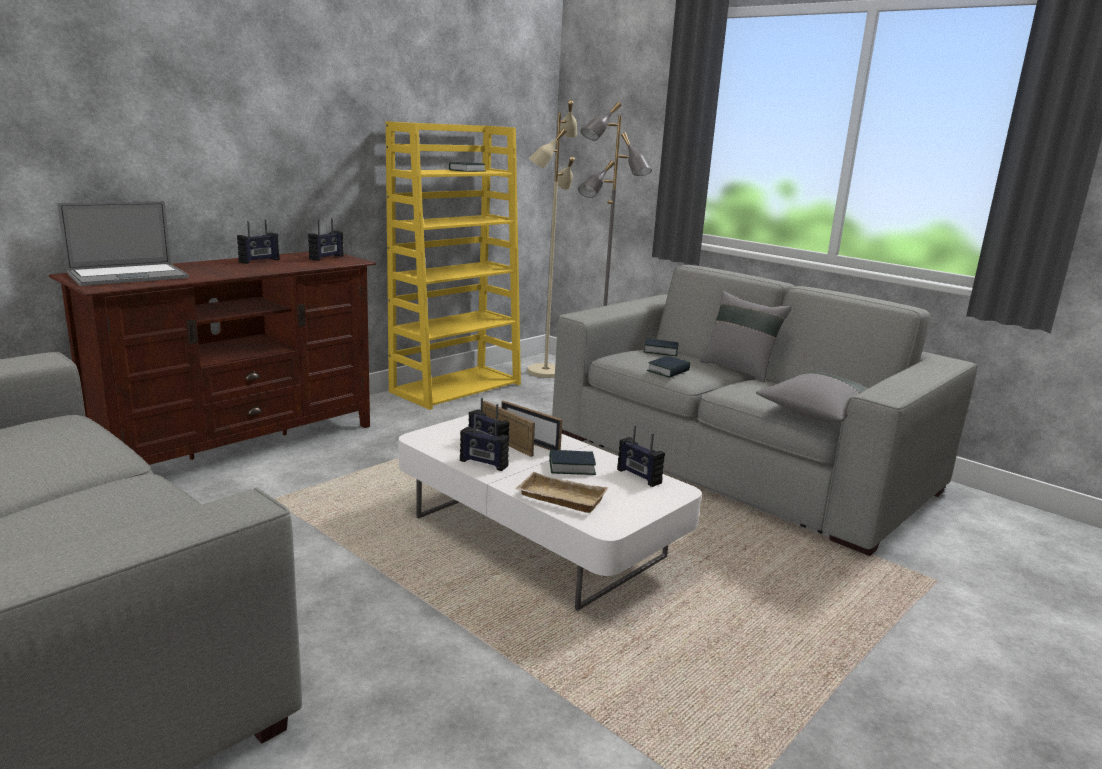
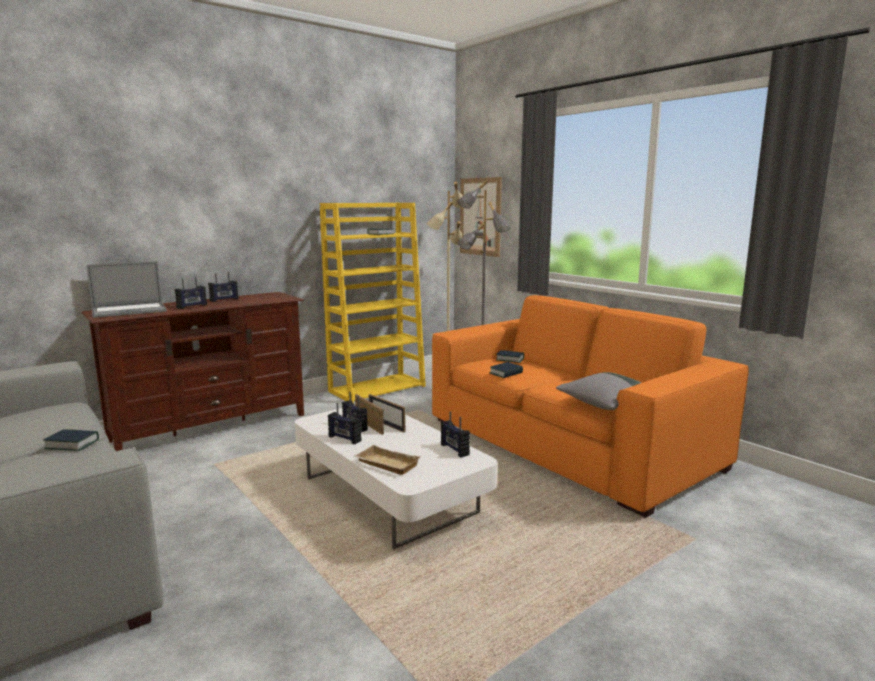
camera: 10 degrees right, 5 degrees down
(327, 258) = (272, 297): radio -> radio (192, 306)
(571, 467) = (407, 442): book -> book (72, 444)
(596, 151) = (480, 216): none -> picture
(738, 462) = (568, 443): grey sofa -> orange sofa
(739, 369) = (566, 372): grey pillow -> none

